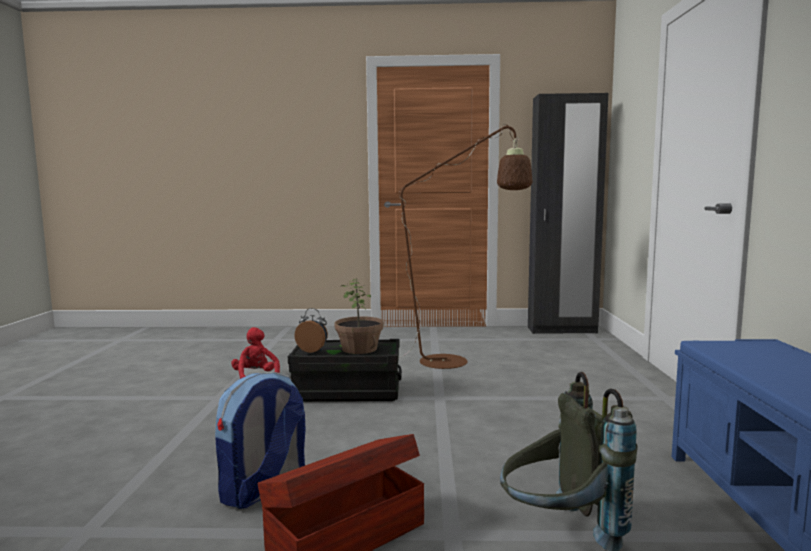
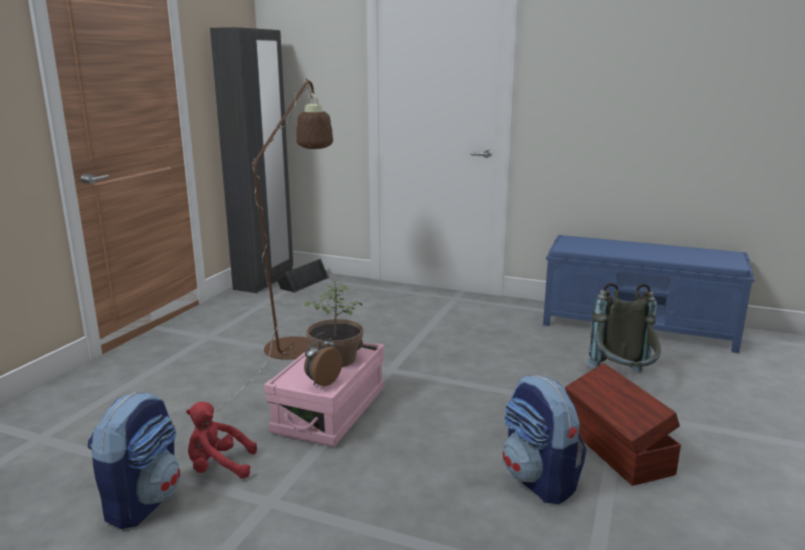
camera: 70 degrees left, 10 degrees up
(216, 371) = (143, 501): none -> backpack
(347, 391) = (330, 411): black storage box -> pink storage box
(581, 340) = (303, 282): none -> black speaker

